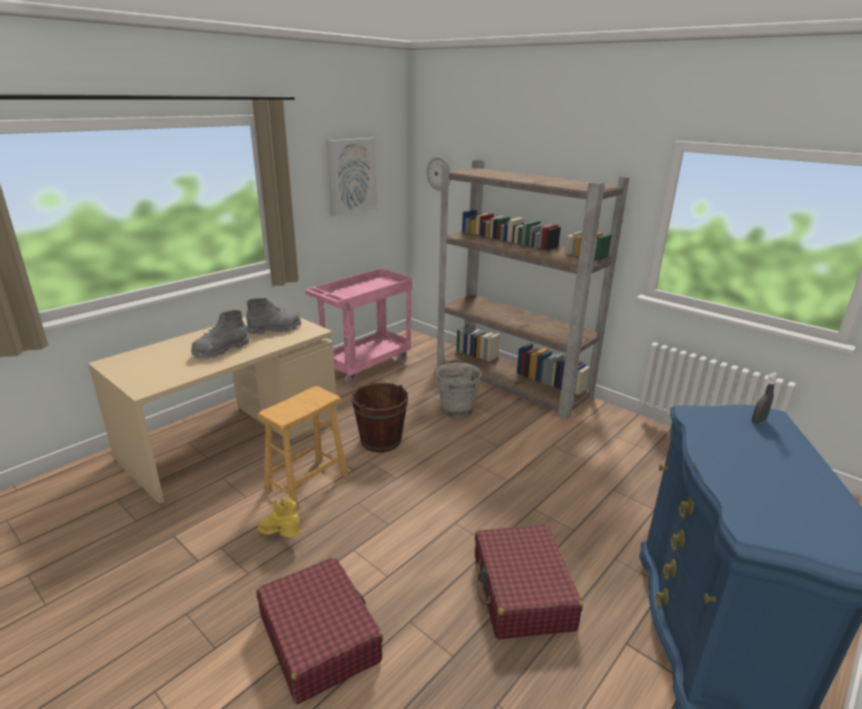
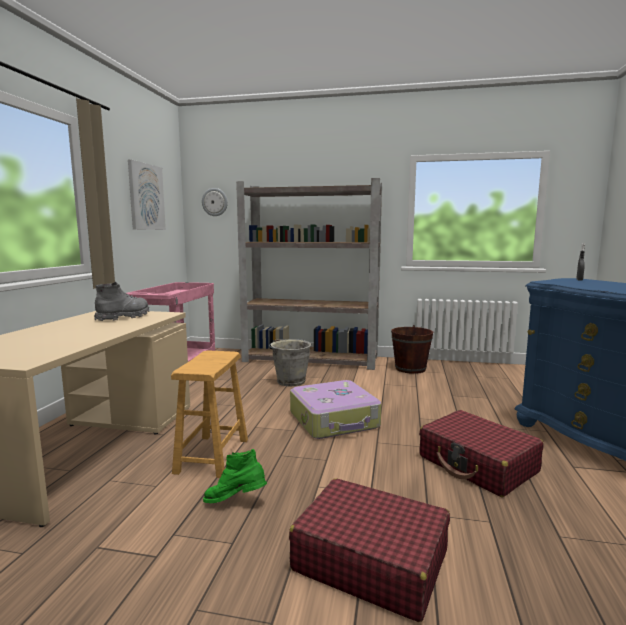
camera: 30 degrees left, 15 degrees down
(221, 350) = (83, 332): grey boot -> none
(282, 537) = (235, 501): yellow boot -> green boot
(380, 441) = (250, 412): brown bucket -> brown bucket (410, 369)
(445, 479) = (335, 420): none -> suitcase

